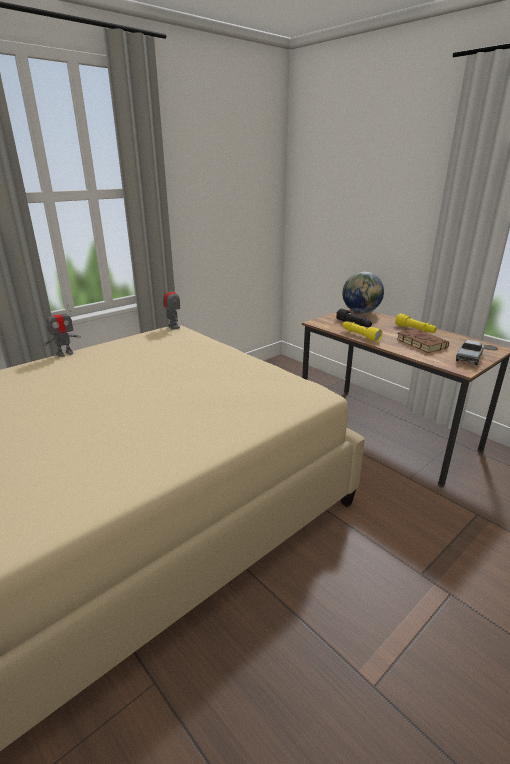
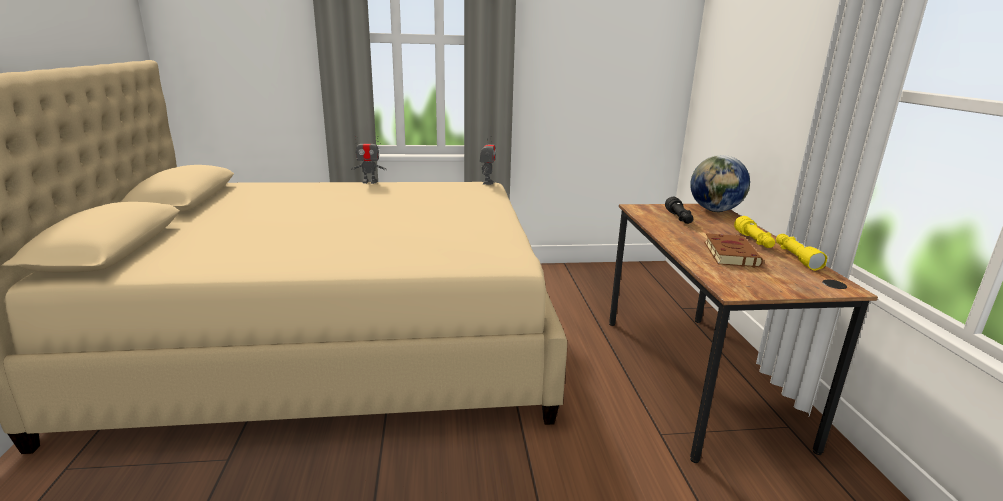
camera: 35 degrees right, 5 degrees down
(360, 335) = (663, 229): yellow flashlight -> yellow flashlight (795, 257)
(469, 357) = (772, 283): toy truck -> none

